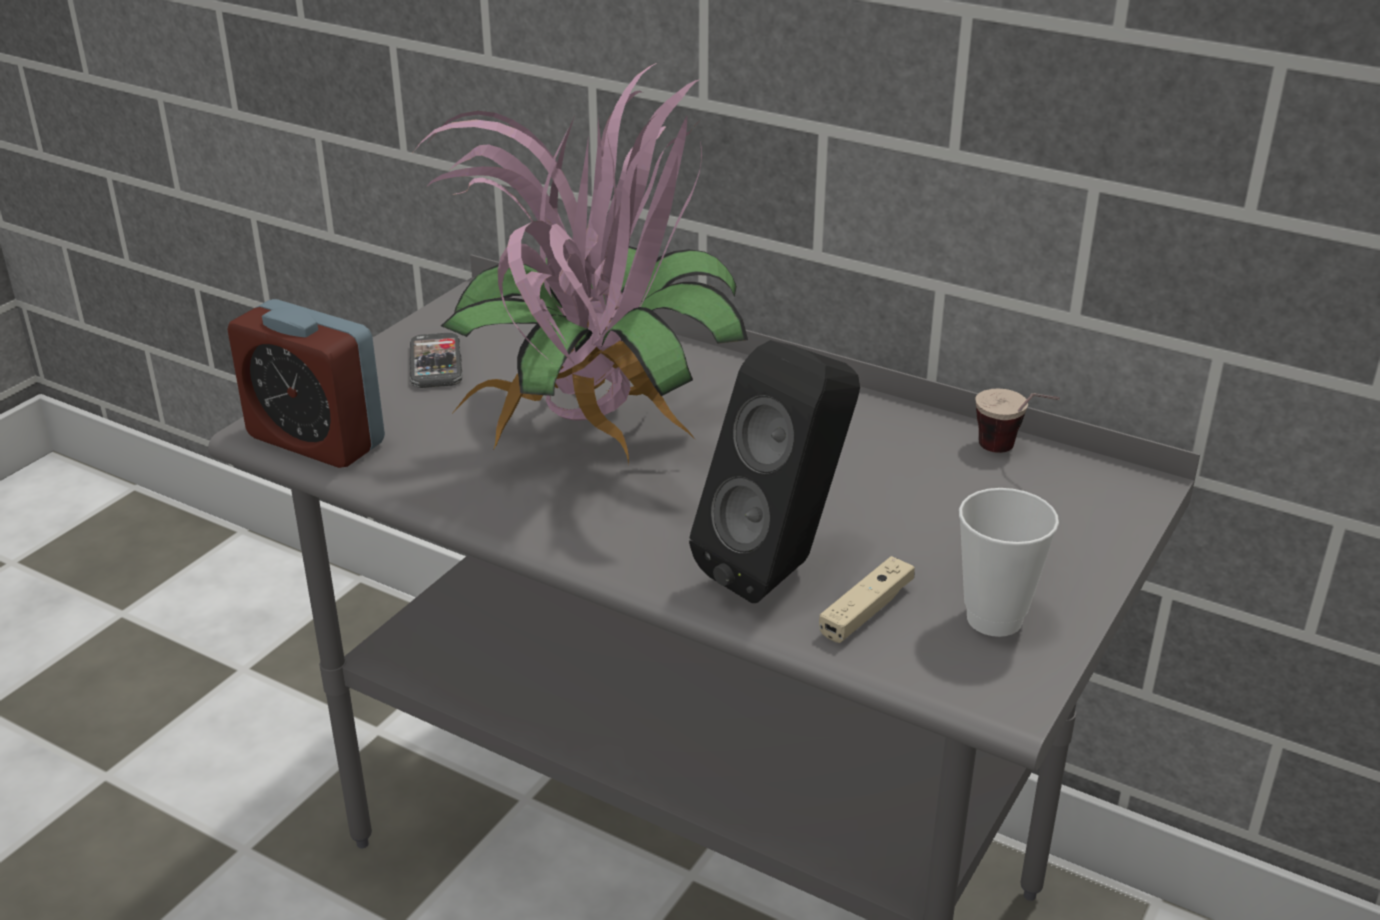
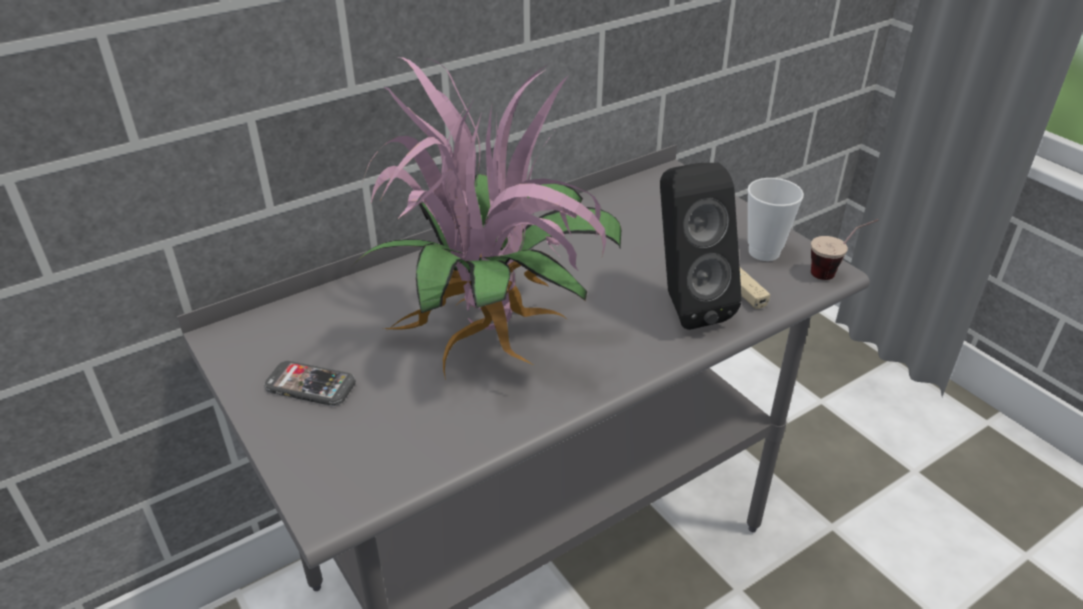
camera: 65 degrees left, 5 degrees up
(316, 440) = (372, 481): alarm clock -> none
(1011, 453) = (618, 196): cup -> cup (835, 272)

